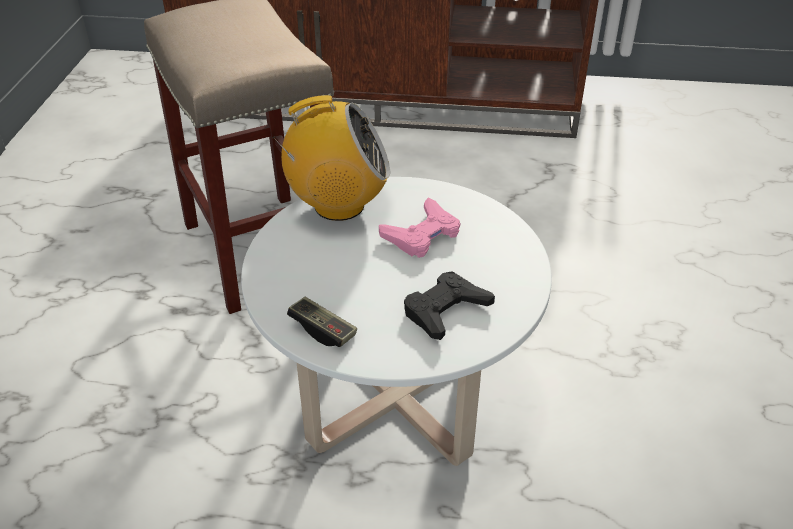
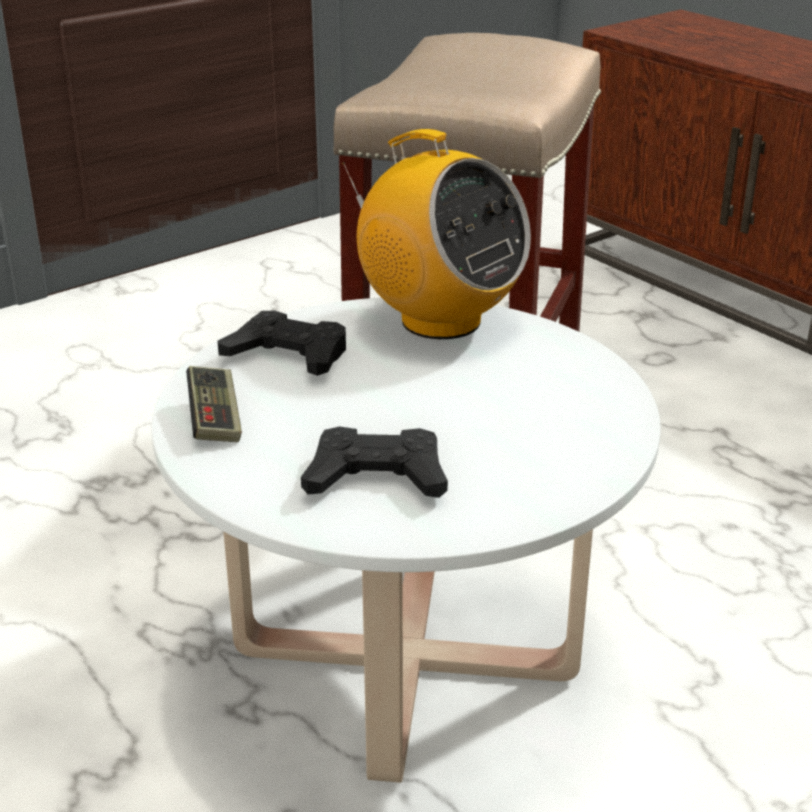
camera: 45 degrees right, 10 degrees down
(296, 269) = (288, 355): none -> black game controller
(422, 235) = (487, 393): pink game controller -> none

